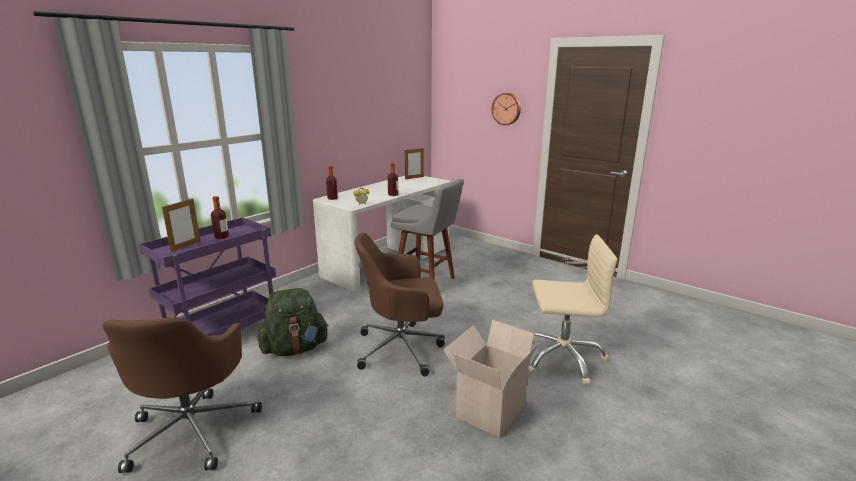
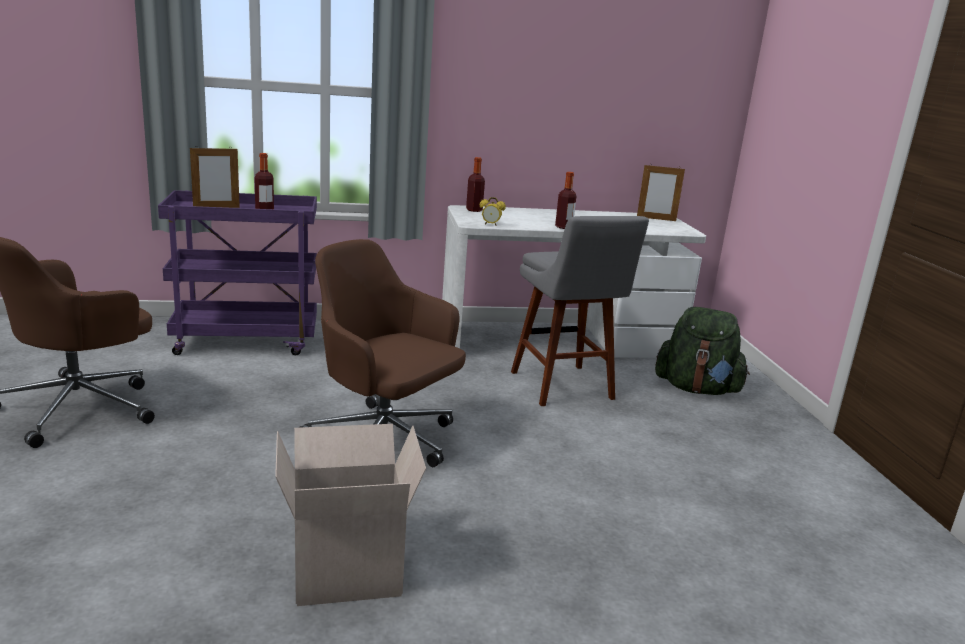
camera: 40 degrees right, 0 degrees up
(295, 349) = (279, 385): green backpack -> green backpack (697, 389)
(506, 109) = (845, 114): wall clock -> none
(562, 358) = (579, 580): beige office chair -> none

